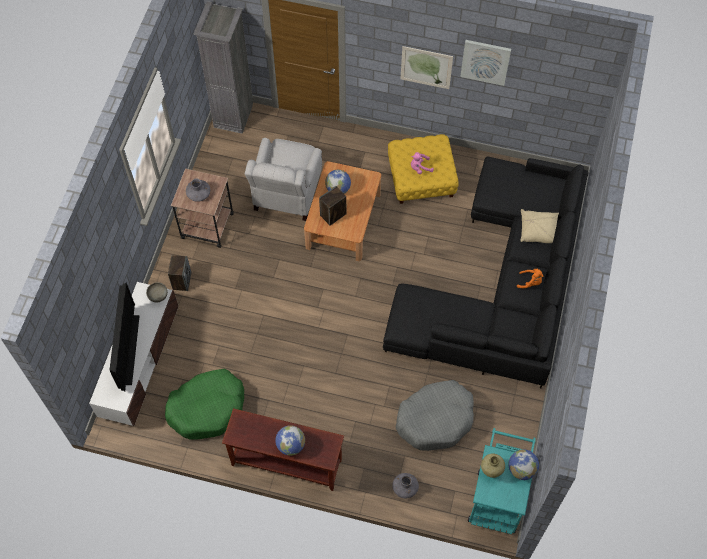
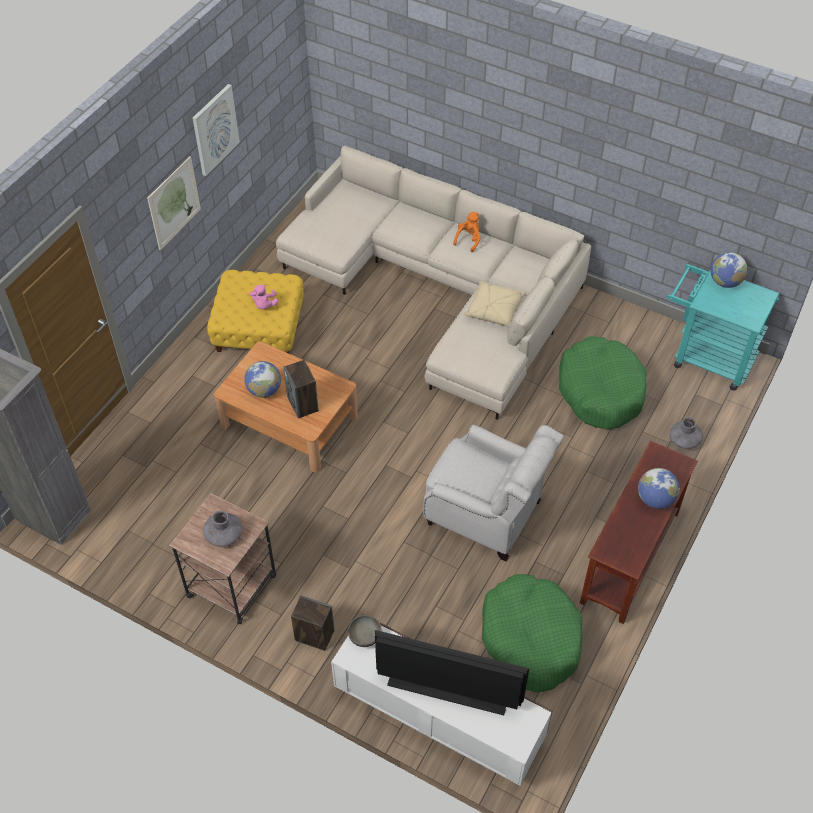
camera: 75 degrees left, 10 degrees down
(287, 192) = (218, 475): white armchair -> white armchair (485, 513)
(435, 419) = (600, 391): grey dog bed -> green dog bed
(491, 470) = (722, 308): beige vase -> none
(502, 285) = (440, 288): black sofa -> beige sofa
(538, 230) = (402, 217): beige pillow -> beige pillow (494, 310)

